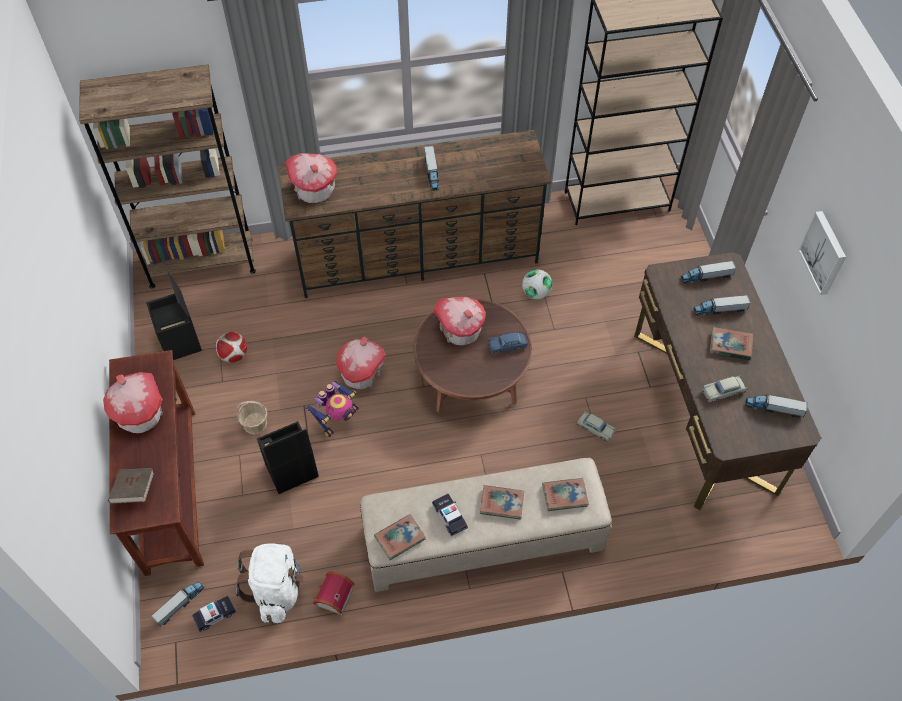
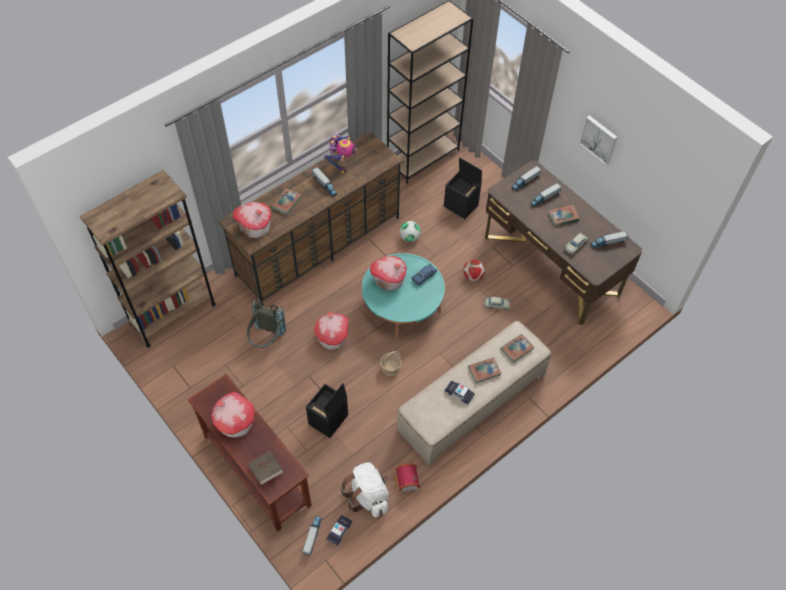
camera: 30 degrees left, 0 degrees up
(181, 341) = (195, 373): black storage box -> black storage box (461, 206)
(234, 355) = (239, 365): football -> football (473, 276)
(255, 423) = (284, 402): basket -> basket (390, 368)
(284, 339) = (266, 339): none -> grey backpack
(337, 418) = (335, 373): toy robot -> toy robot (341, 161)
(400, 538) = (438, 421): book -> book (286, 202)
(471, 374) = (402, 306): brown coffee table -> turquoise coffee table

